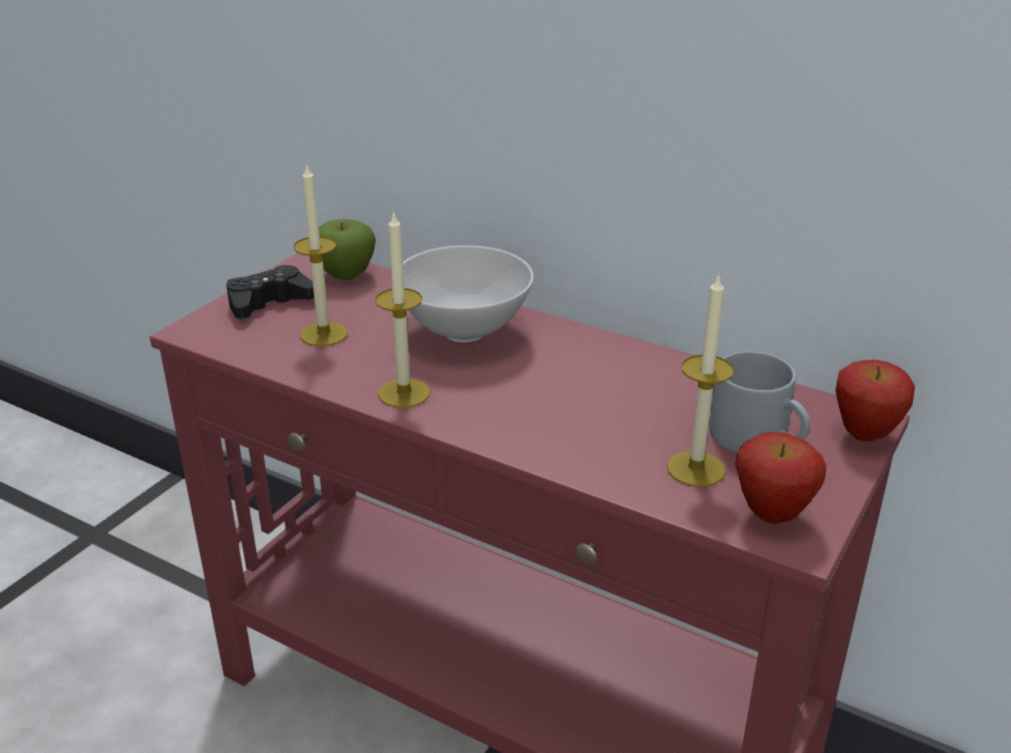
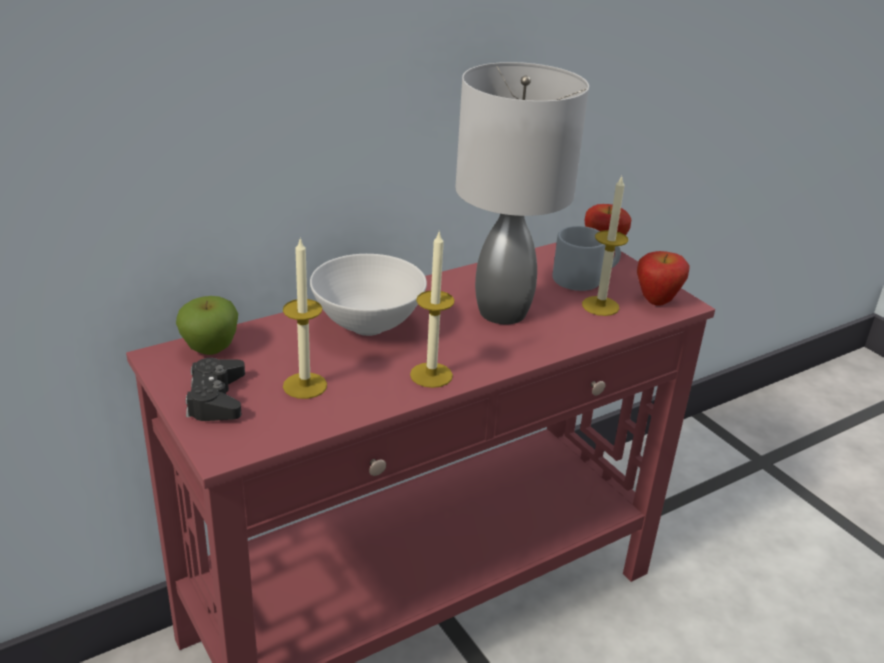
camera: 65 degrees left, 0 degrees up
(592, 400) = (502, 311): none -> grey table lamp

